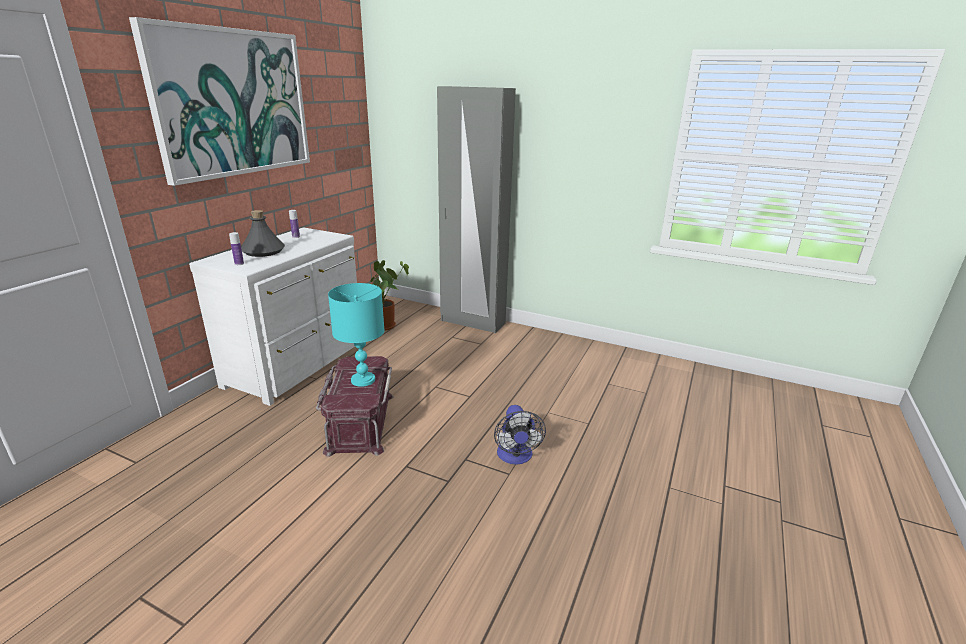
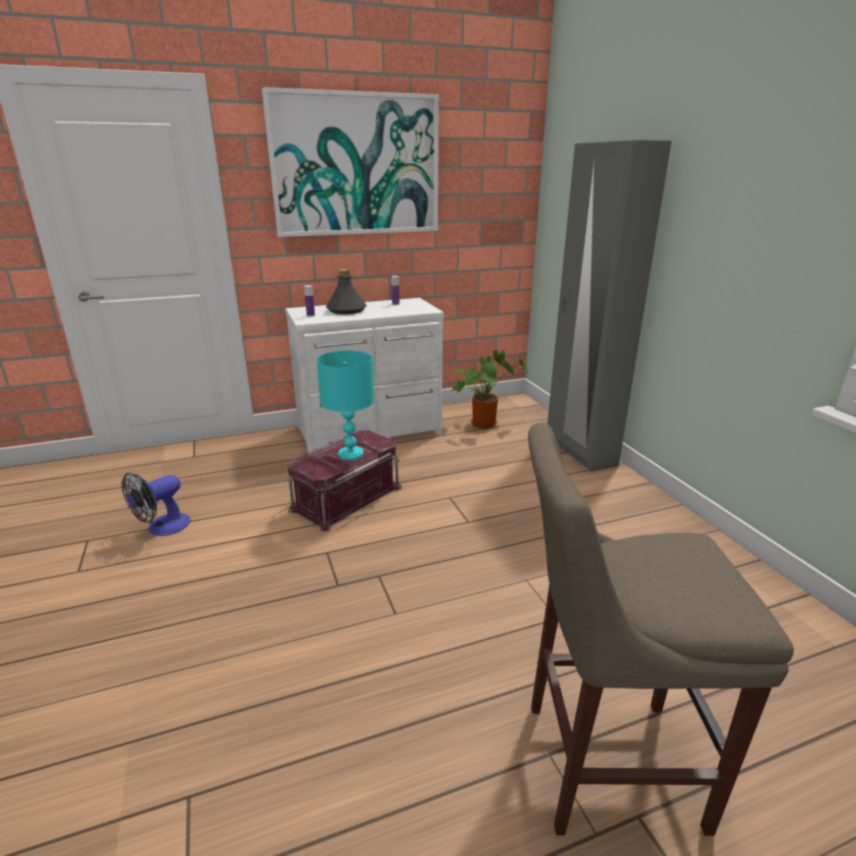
camera: 45 degrees right, 0 degrees up
(515, 457) = (425, 602): fan -> fan (162, 528)
(688, 475) = (602, 762): none -> beige stool

